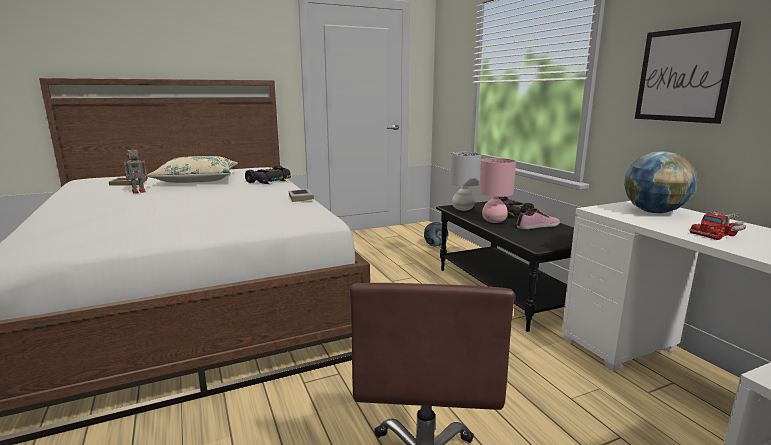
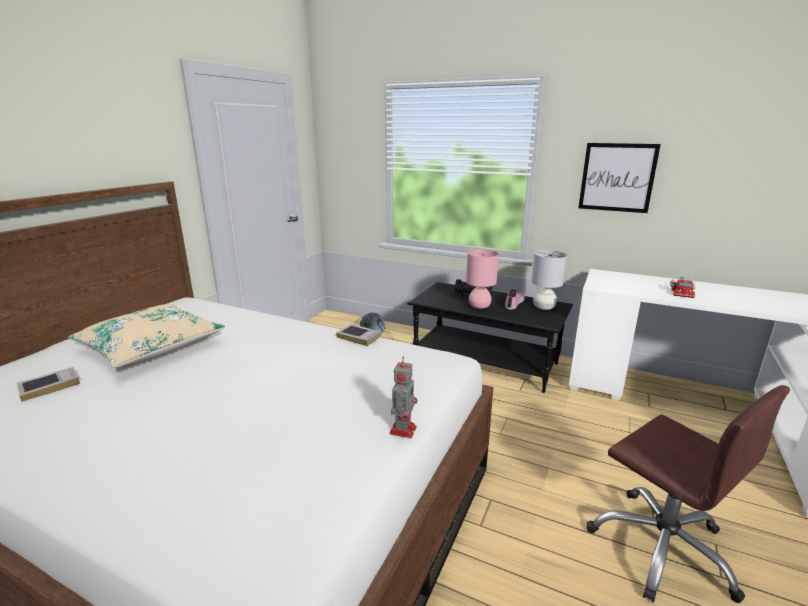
camera: 40 degrees left, 5 degrees up
(139, 191) = (119, 395): toy robot -> toy robot (403, 429)
(270, 181) = (258, 322): toy car -> none
(462, 209) = (434, 299): grey table lamp -> grey table lamp (544, 308)
(653, 212) = (622, 281): globe -> none

